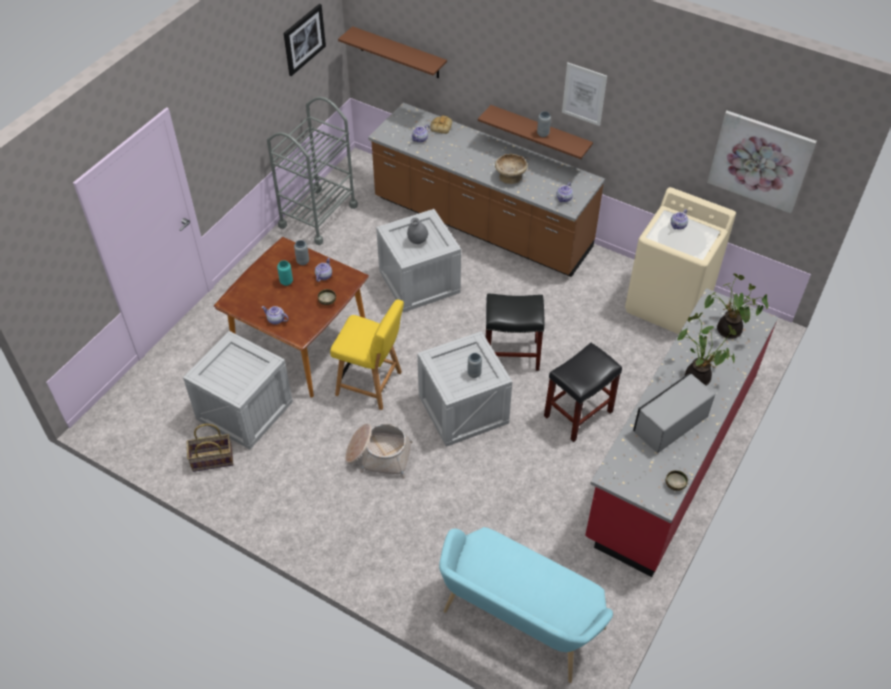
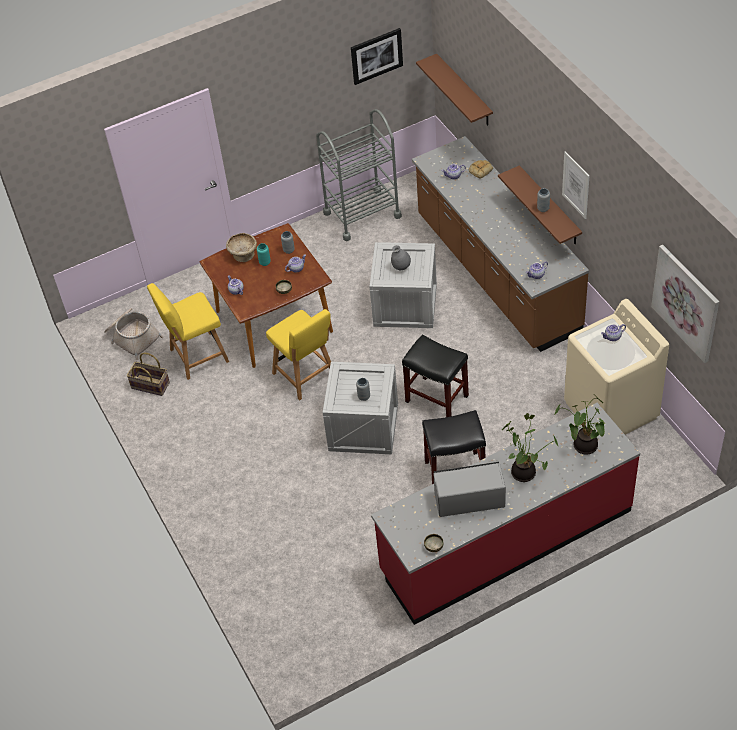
camera: 35 degrees right, 0 degrees up
(243, 410) = (196, 357): crate -> yellow chair
(378, 455) = (272, 435): basket -> basket (132, 337)
(510, 177) = (504, 238): beige bowl -> beige bowl (243, 255)
(517, 624) = (284, 608): turquoise bench -> none

